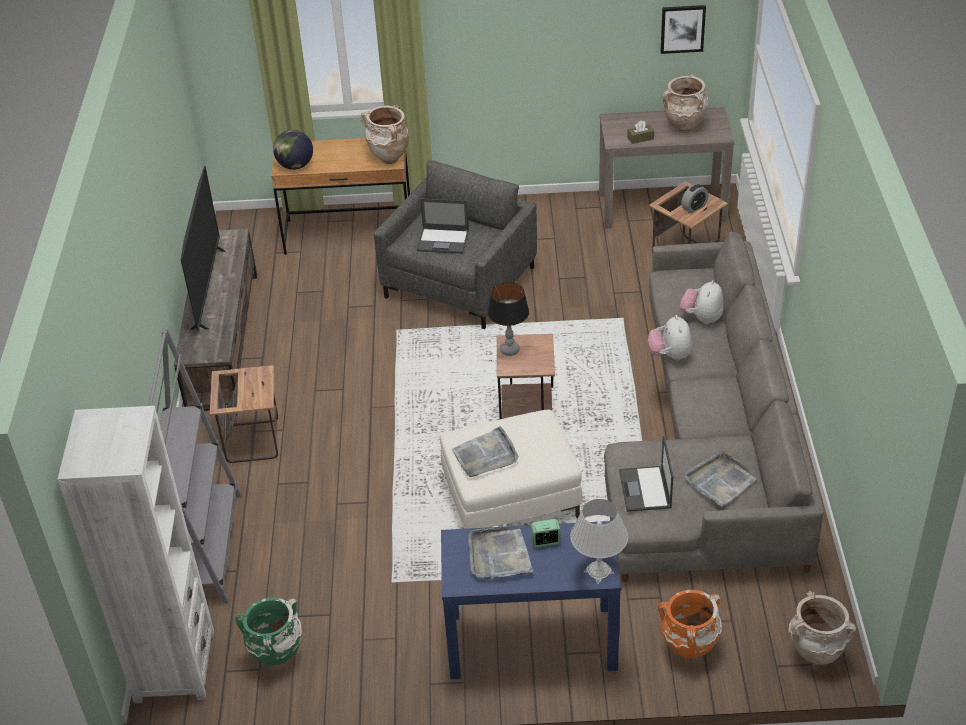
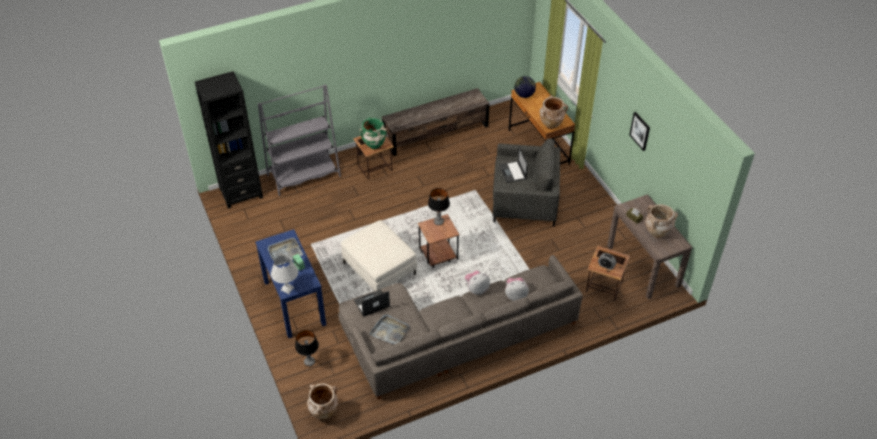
camera: 65 degrees right, 5 degrees up
(174, 666) = (241, 193): white bookcase -> black bookcase
(208, 289) = (437, 107): television -> none
(277, 658) = (256, 222): green vase -> green vase (373, 146)
(486, 455) = (369, 238): grey tray -> none
(682, 28) = (688, 186): picture -> picture (640, 131)
(688, 650) = (309, 362): orange vase -> table lamp

